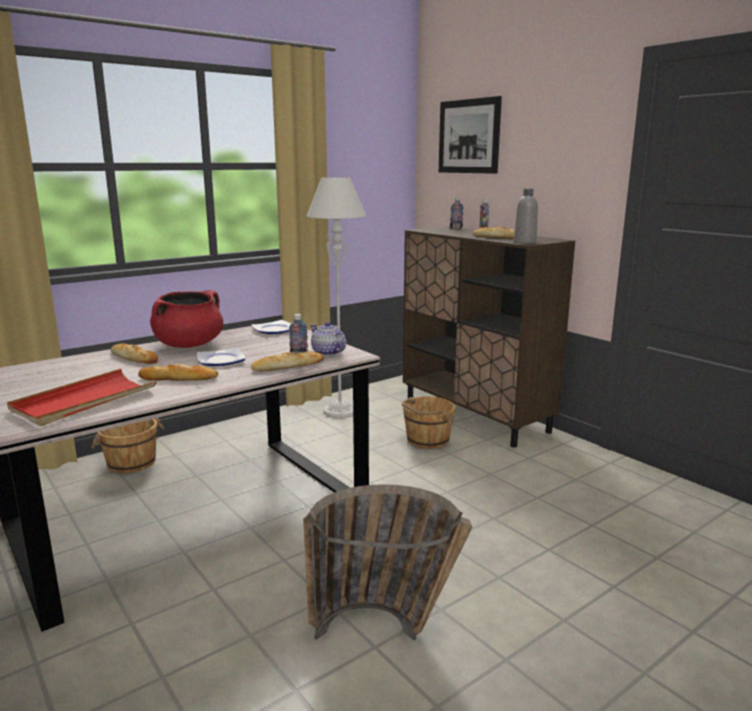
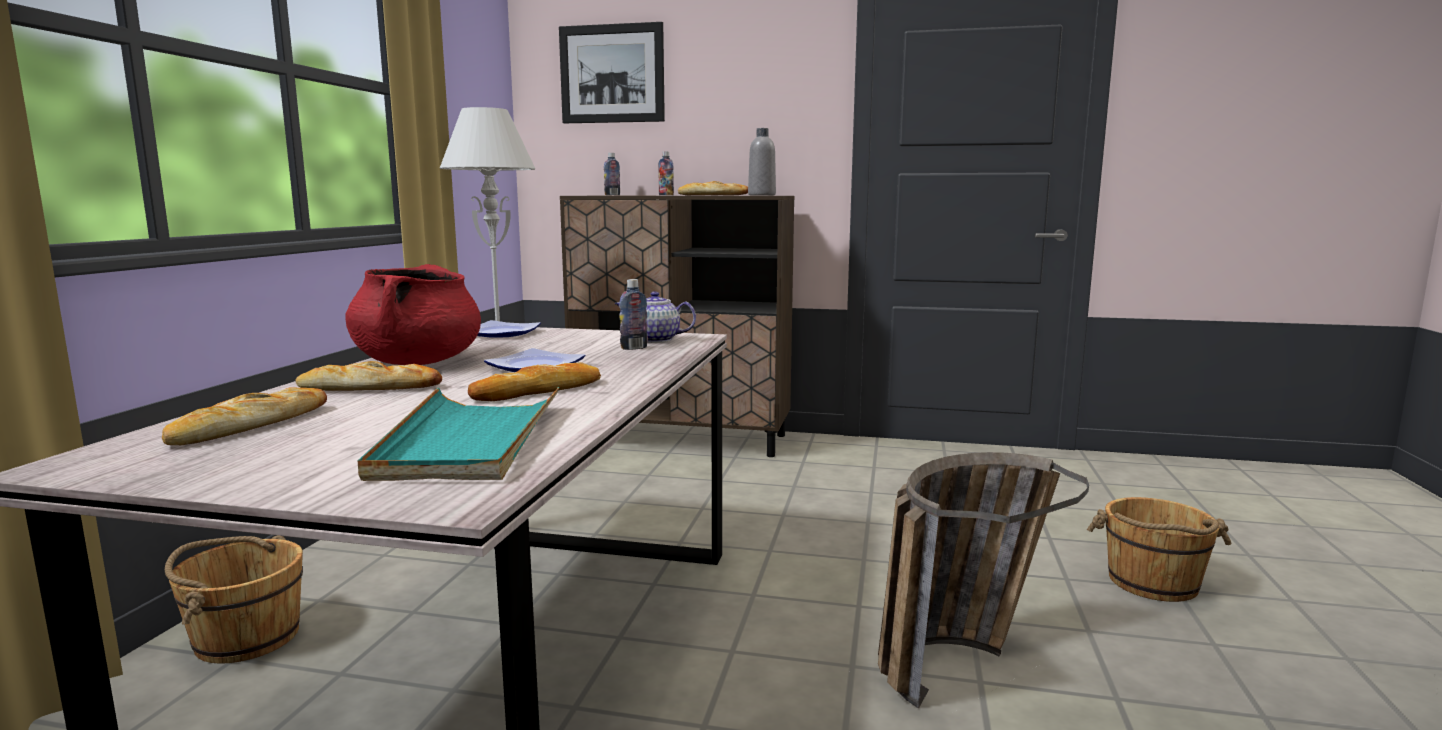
camera: 40 degrees left, 5 degrees down
(84, 401) = (469, 440): red tray -> turquoise tray
(287, 366) = (651, 356): bread -> bread (250, 425)
(427, 440) = (672, 475): brown bucket -> brown bucket (1153, 583)

